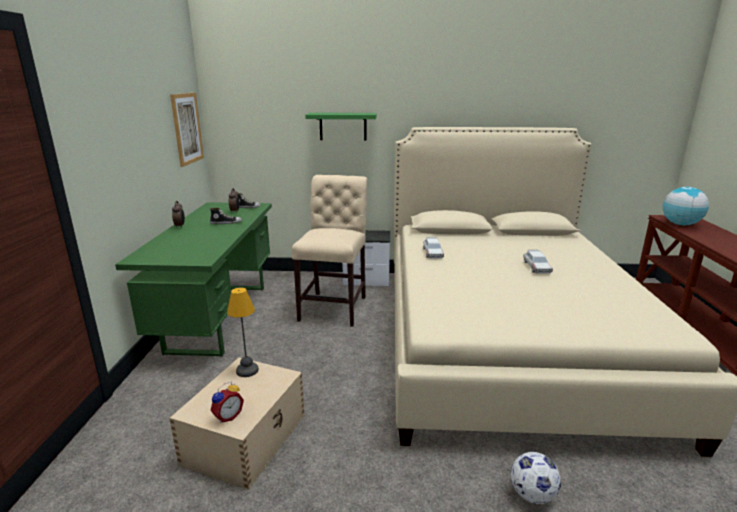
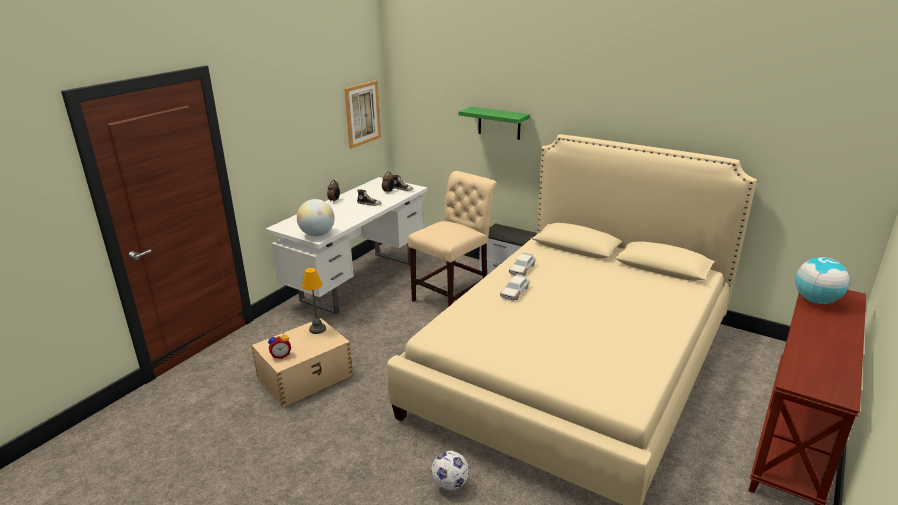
camera: 30 degrees right, 5 degrees up
(198, 257) = (317, 234): none -> globe
(219, 317) = (358, 280): green desk -> white desk
(536, 267) = (597, 307): toy car -> toy car (515, 292)

